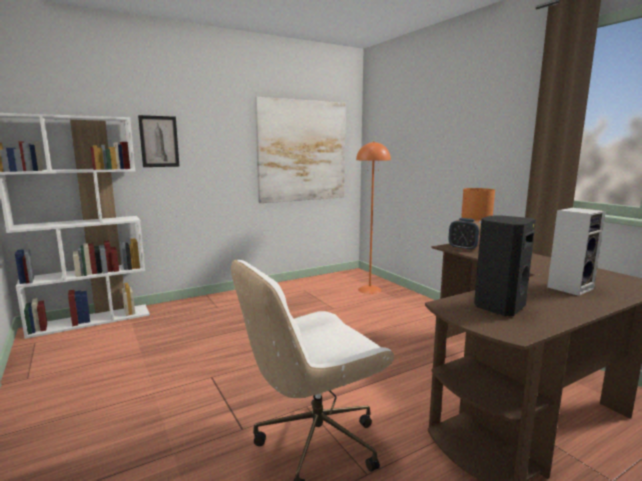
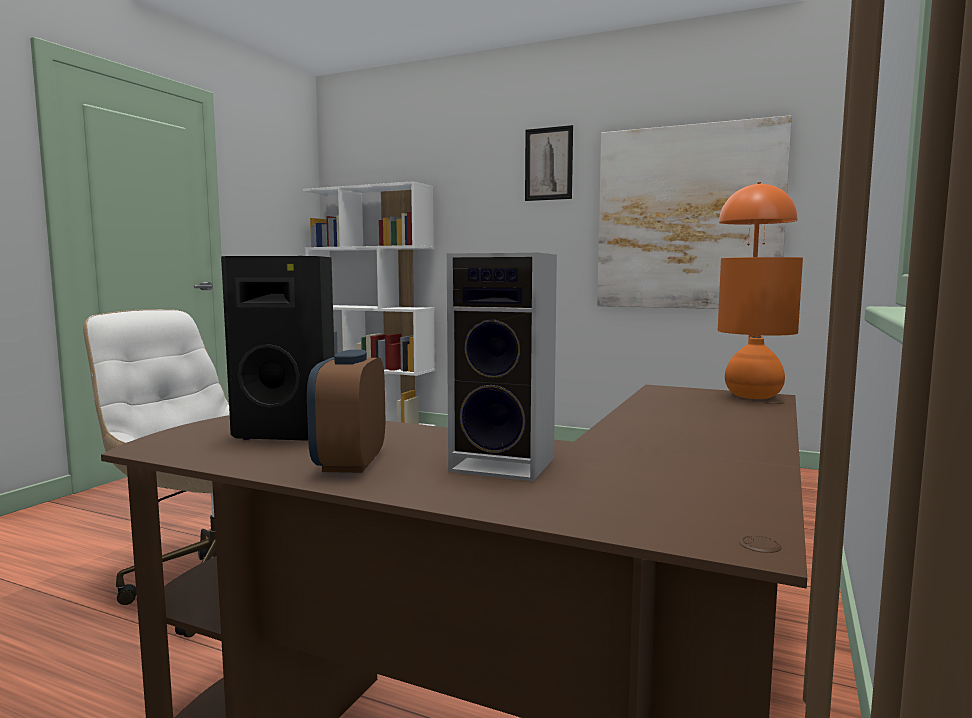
camera: 55 degrees right, 5 degrees down
(159, 141) = (466, 212): picture -> picture (548, 164)
(464, 248) = (680, 396): alarm clock -> alarm clock (350, 463)

